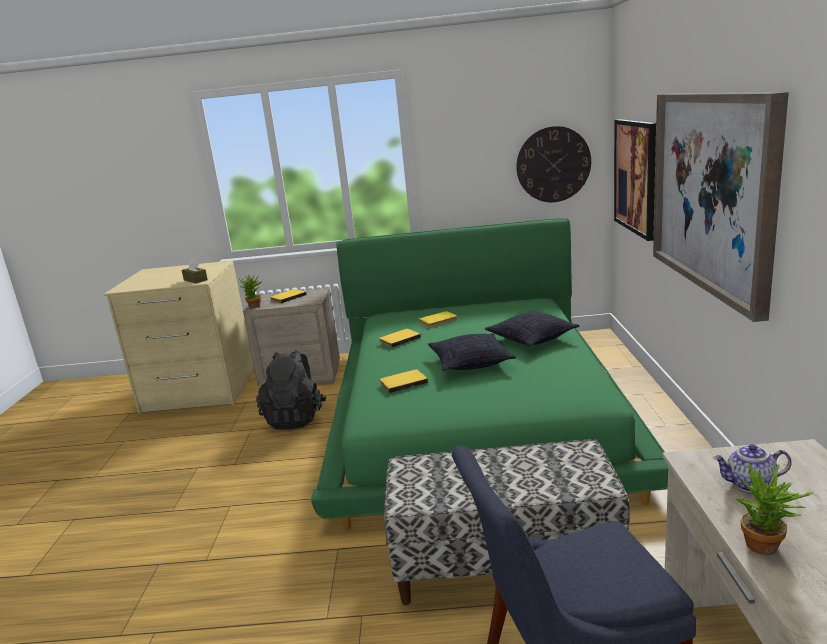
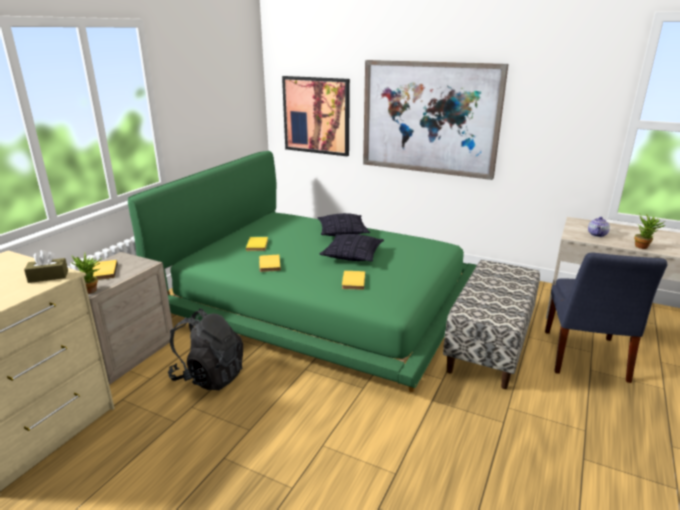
camera: 65 degrees left, 5 degrees up
(553, 164) = (241, 110): wall clock -> none

